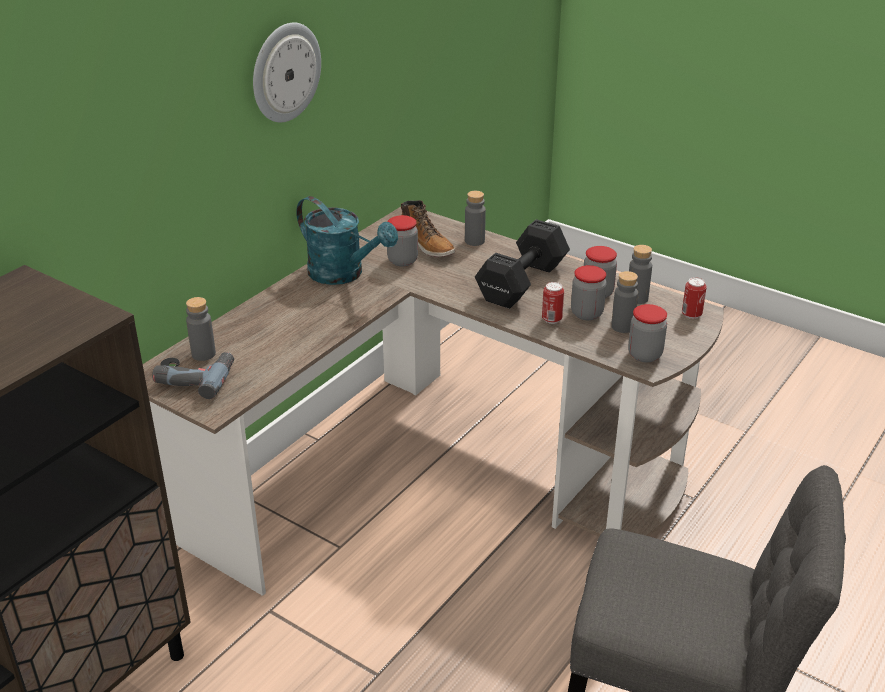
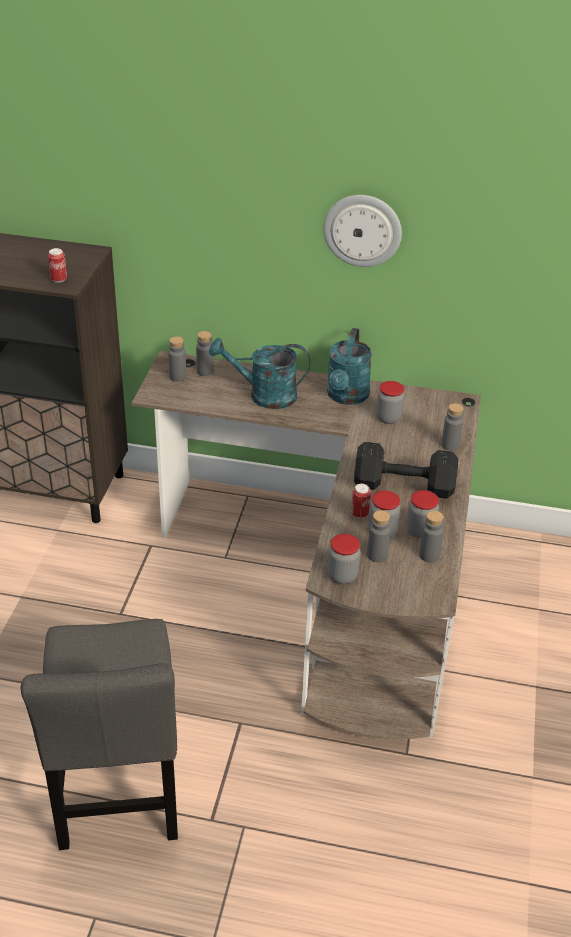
camera: 65 degrees right, 5 degrees up
(195, 378) = (178, 377): power drill -> grey bottle
(293, 325) = (264, 395): none -> turquoise watering can
(427, 245) = (422, 423): boot -> none
(691, 314) = (427, 593): can -> can (59, 279)

